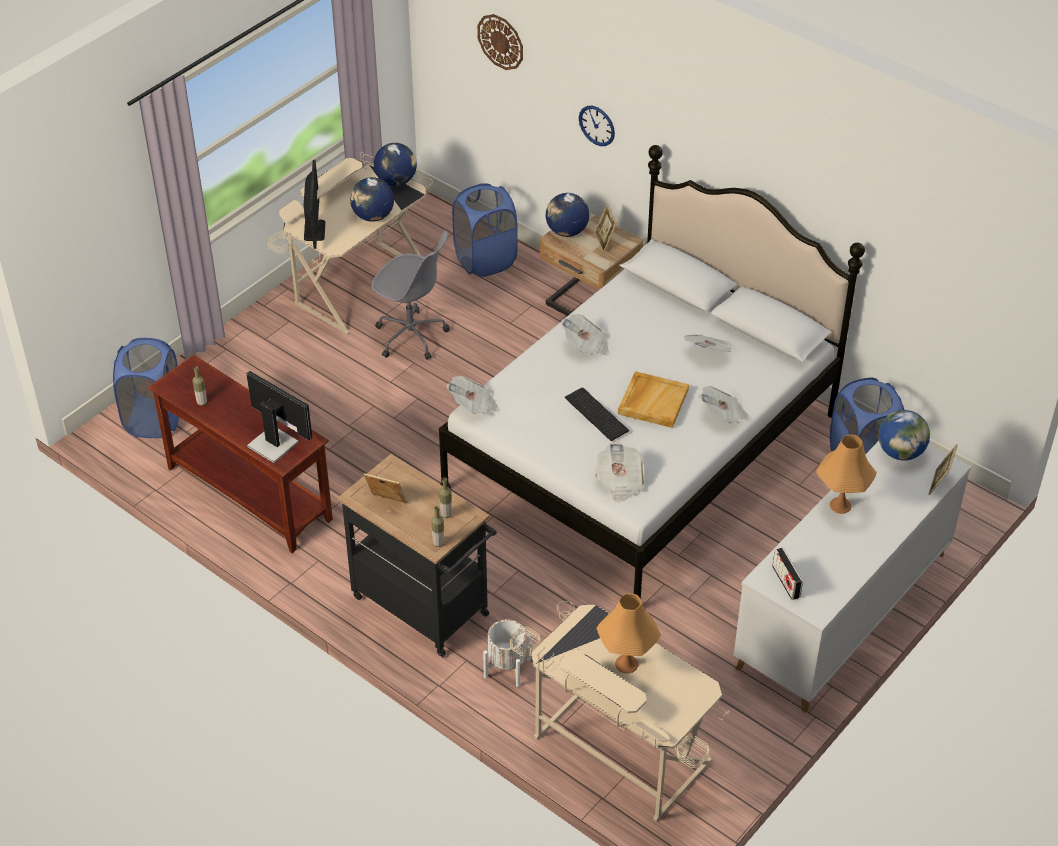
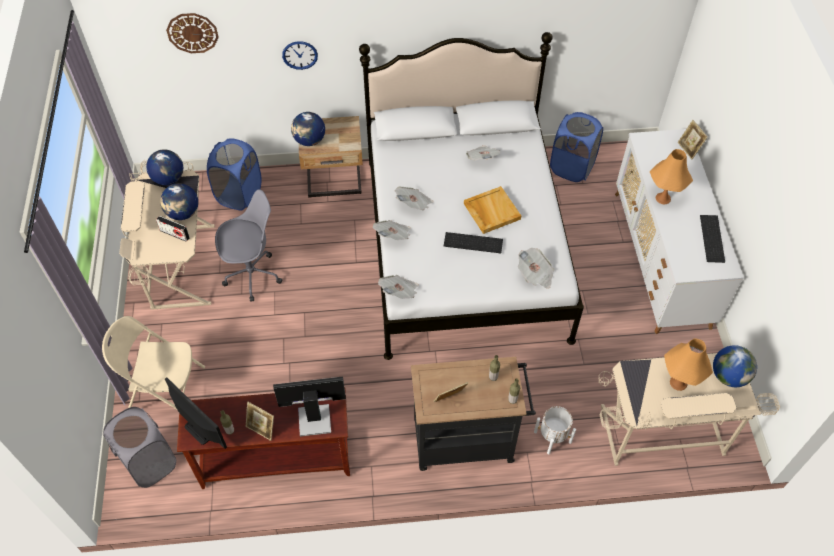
camera: 45 degrees left, 10 degrees up
(154, 419) = (149, 462): blue laundry basket -> grey laundry basket
(230, 375) = (166, 390): none -> beige chair
(314, 230) = (155, 250): monitor -> monitor (200, 429)
(605, 242) = (339, 132): picture frame -> picture frame (262, 429)
(724, 415) = (536, 191): newspaper -> newspaper (393, 236)
(786, 582) = (695, 264): radio -> radio (175, 234)
(840, 576) = (713, 239): none -> keyboard
(900, 452) = (651, 146): globe -> globe (728, 376)

